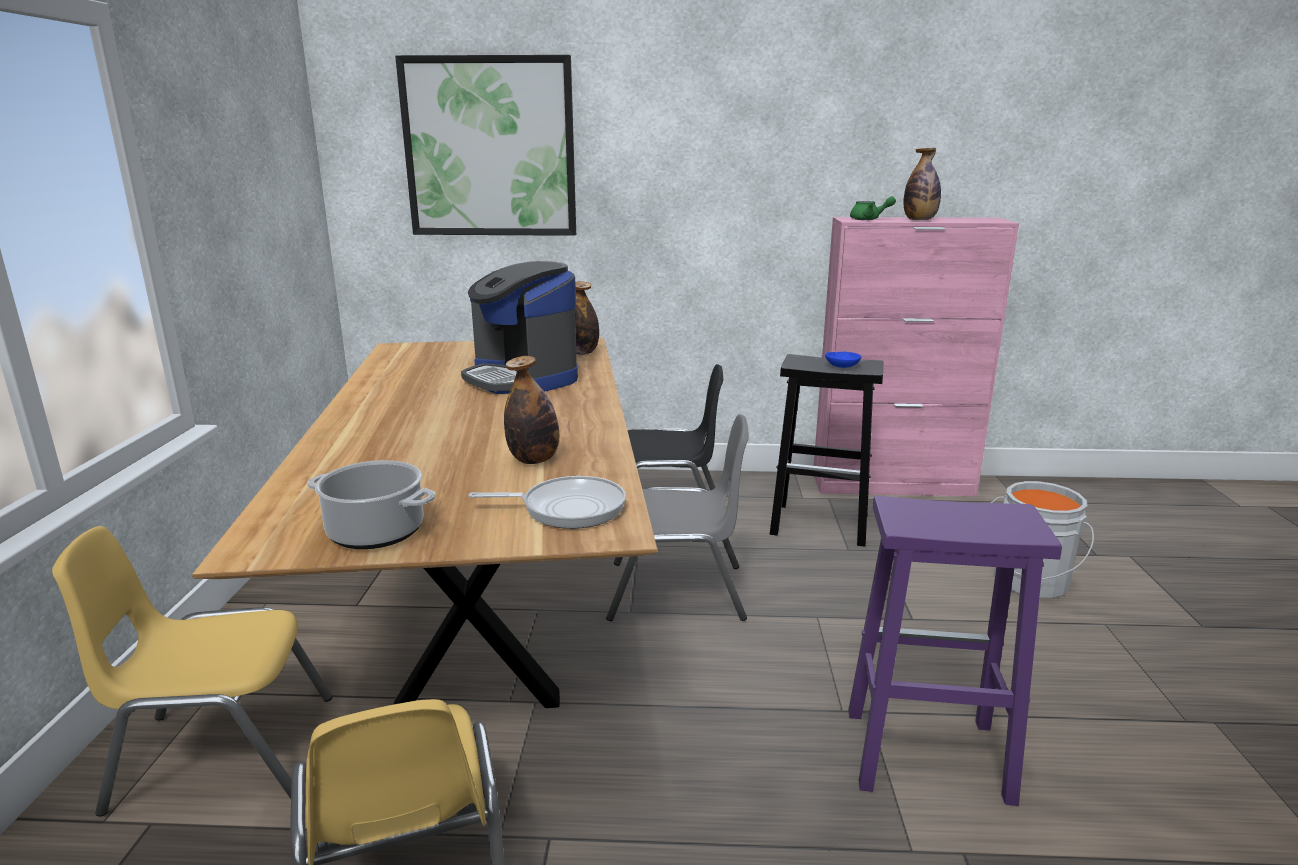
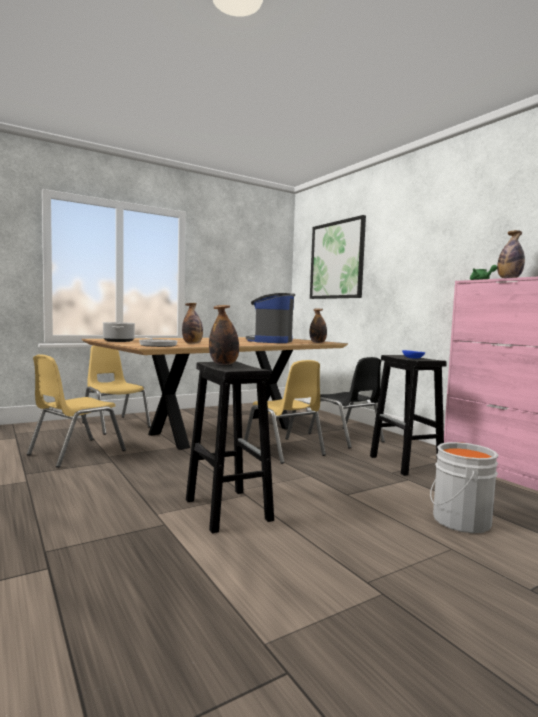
camera: 55 degrees right, 15 degrees down
(677, 592) = (284, 450): grey chair -> yellow chair
(923, 755) = (227, 509): purple stool -> black stool
(934, 519) = (224, 364): none -> bottle

